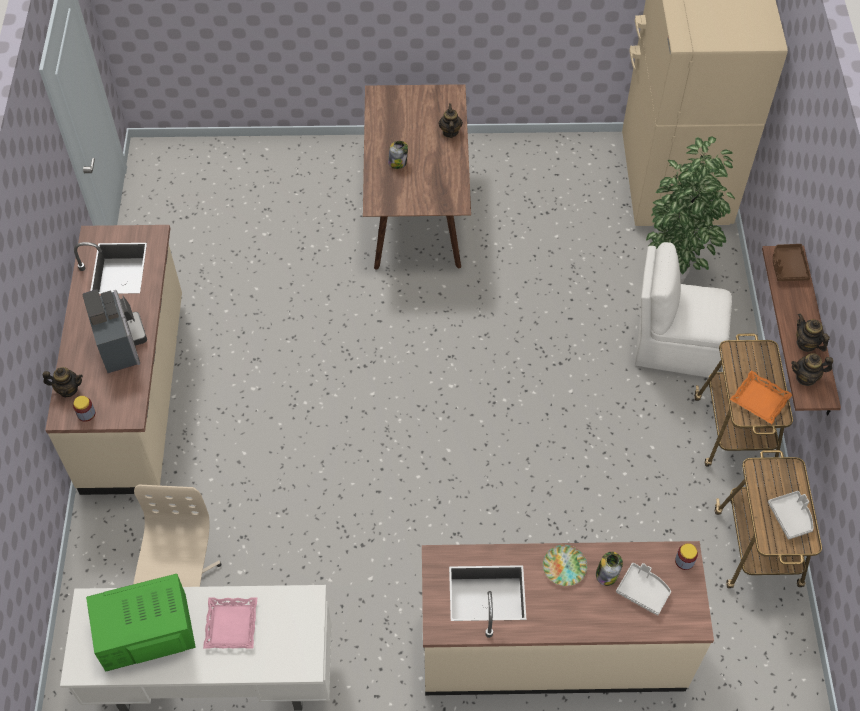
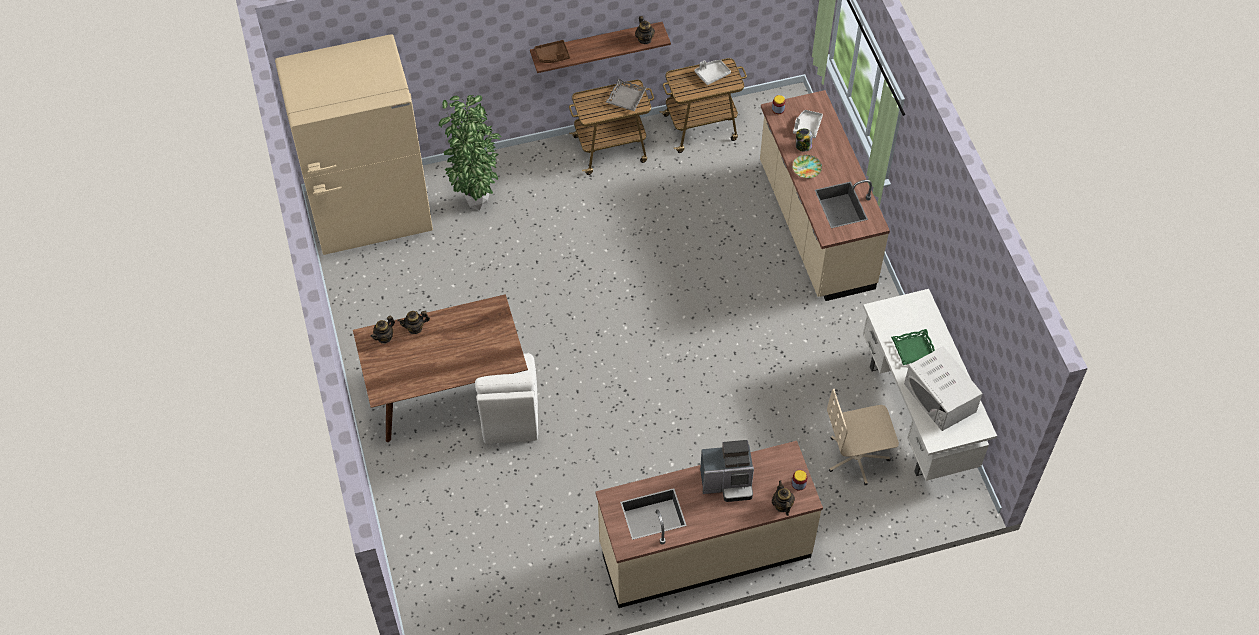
camera: 105 degrees left, 0 degrees up
(121, 344) = (728, 483): coffee machine -> coffee machine turned 150 degrees counterclockwise
(145, 632) = (940, 398): green microwave -> white microwave
(231, 625) = (914, 350): pink tray -> green tray
(398, 162) = (460, 358): jar -> none
(674, 346) = (544, 192): white chair -> white chair (509, 414)
(760, 400) = (626, 97): orange tray -> grey tray
(806, 344) = (617, 41): teapot -> teapot (384, 337)

